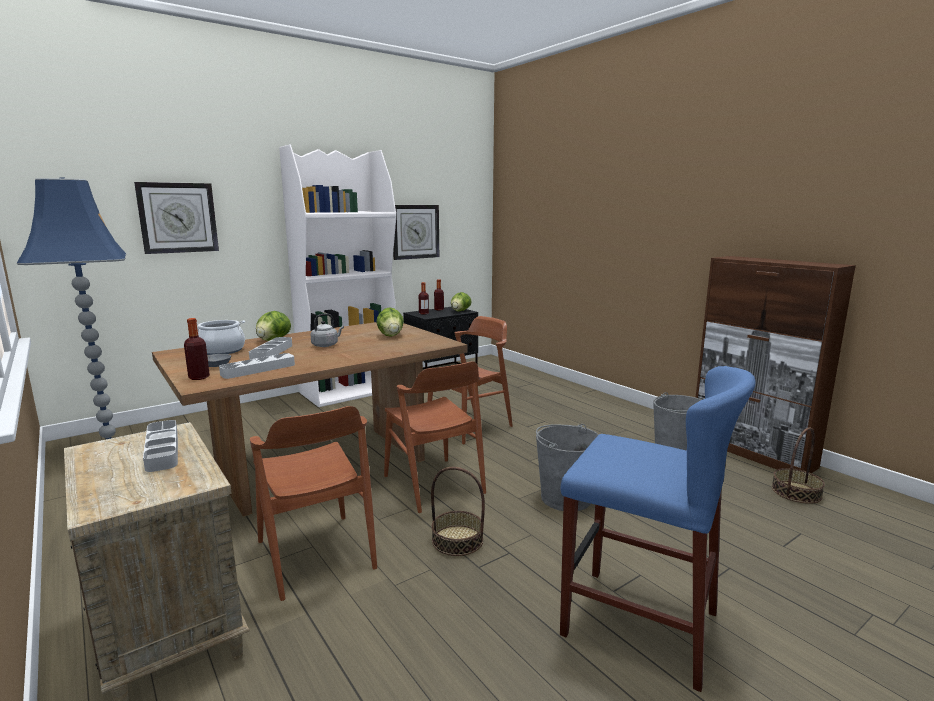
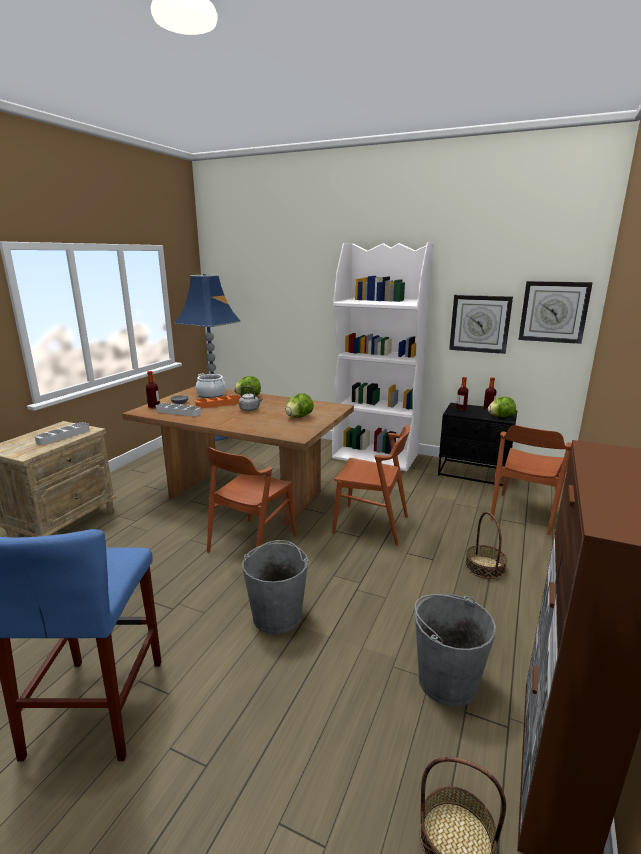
camera: 60 degrees right, 5 degrees up
(178, 218) = (282, 298): wall clock -> wall clock (553, 312)
(272, 352) = (218, 404): grey tray -> orange tray
(315, 554) = (139, 535): brown chair -> brown chair (524, 513)
(457, 540) = (178, 580): basket -> basket (484, 567)

